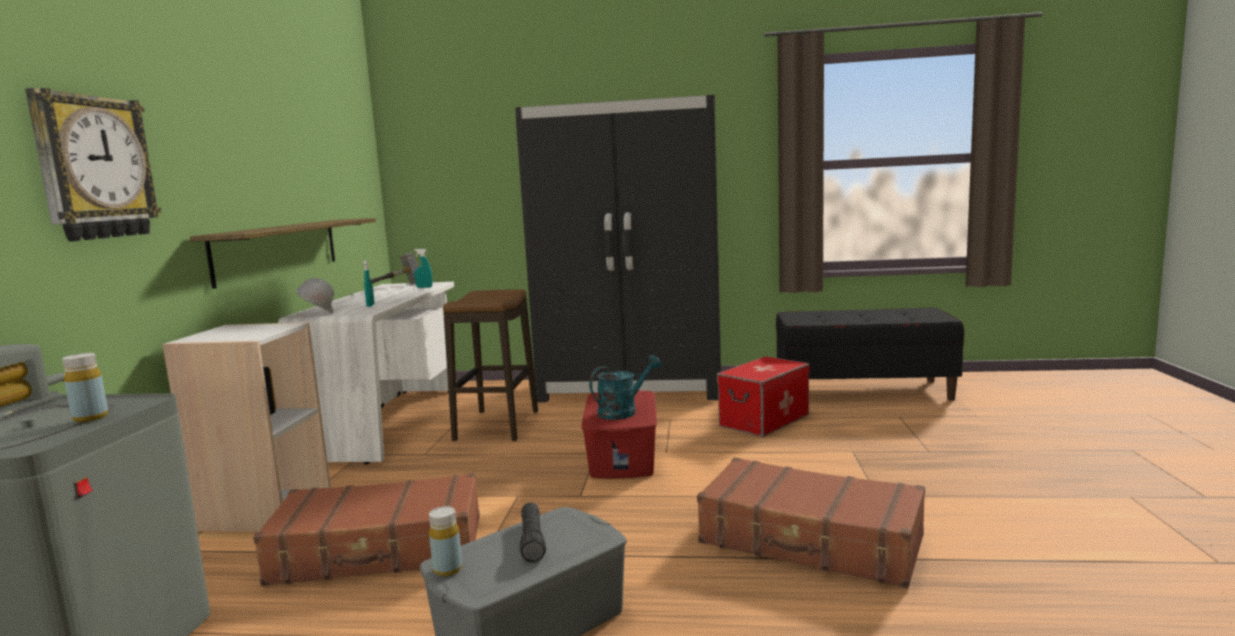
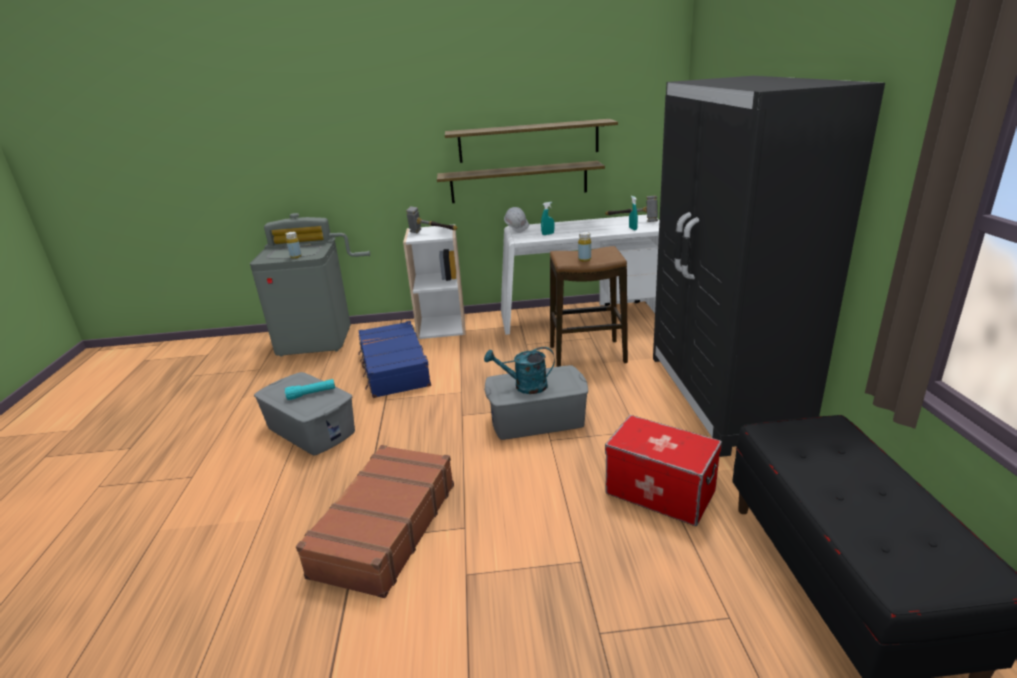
camera: 80 degrees right, 15 degrees up
(94, 168) = (376, 140): wall clock -> none
(251, 331) = (431, 234): none -> hammer
(280, 189) = (528, 141): none -> shelf
(379, 550) = (394, 369): brown suitcase -> blue suitcase
(448, 569) = (290, 379): yellow bottle -> yellow bottle (584, 259)
(532, 540) = (311, 394): black flashlight -> turquoise flashlight
(623, 411) = (524, 386): turquoise watering can -> turquoise watering can turned 135 degrees clockwise
(623, 456) = (537, 420): red storage box -> grey storage box

